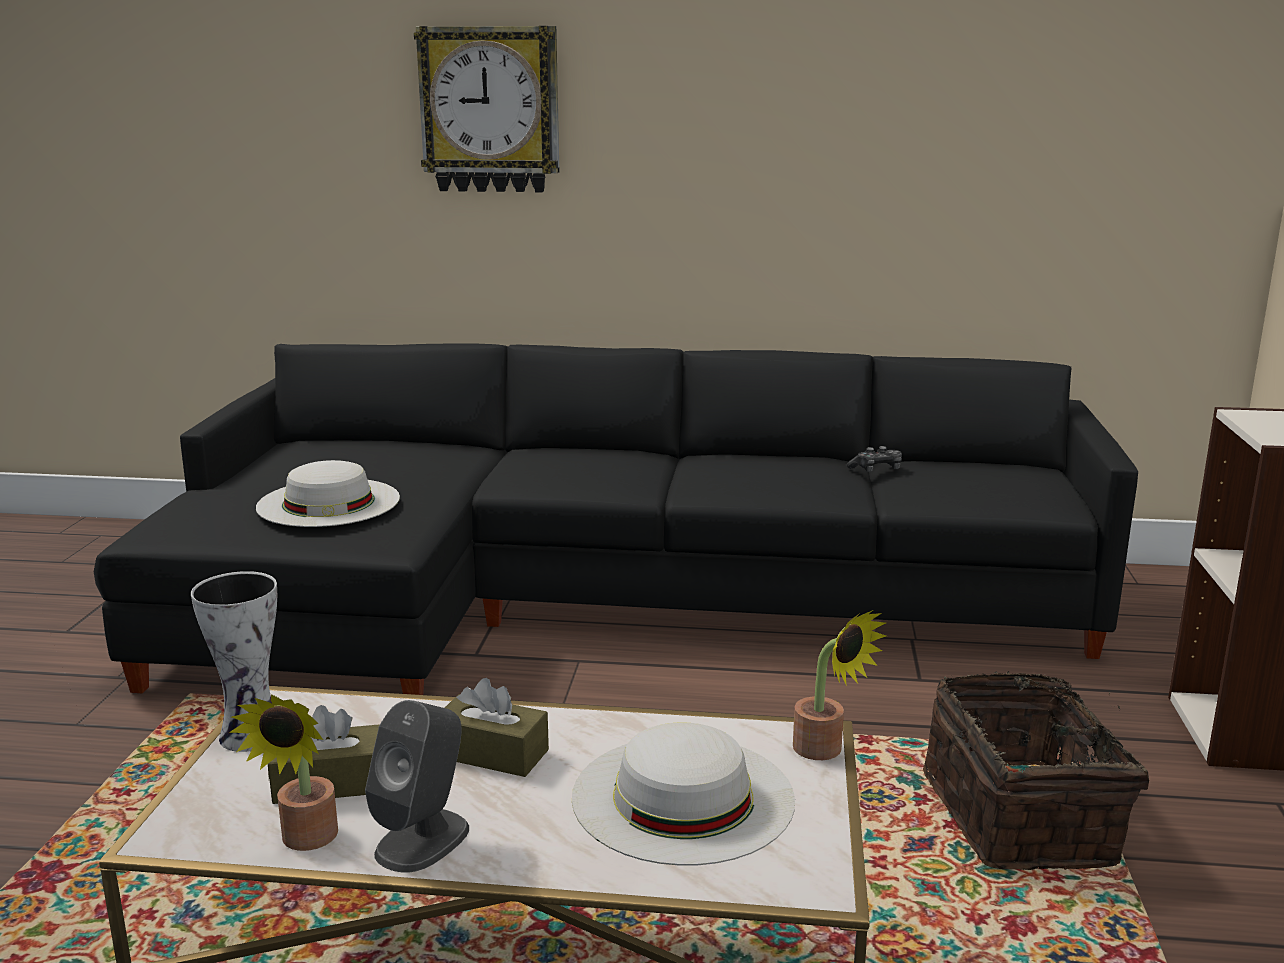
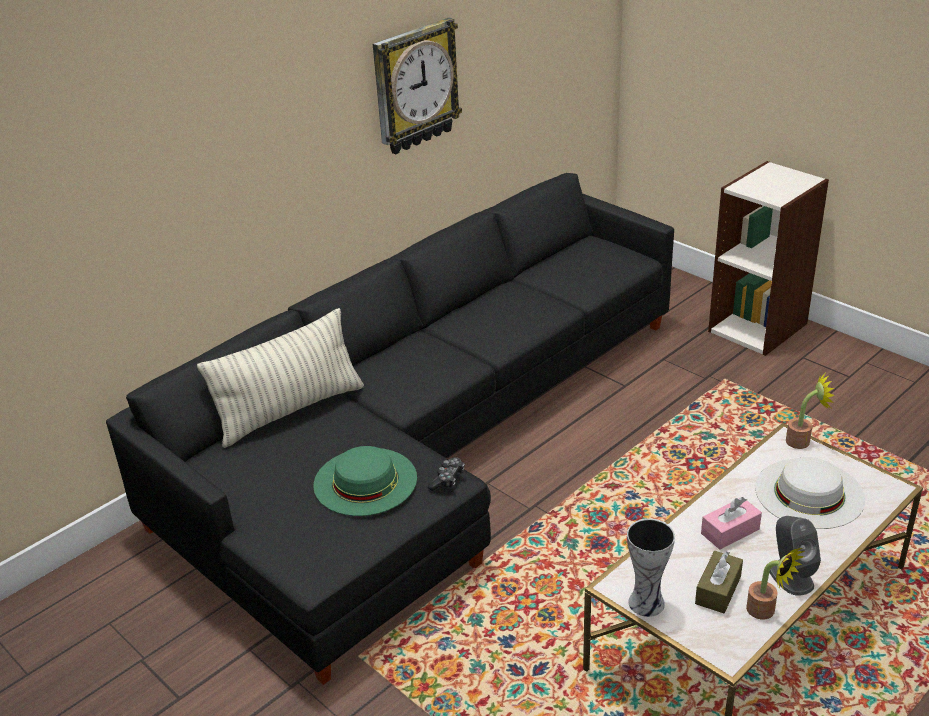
camera: 50 degrees left, 15 degrees up
(328, 502) = (365, 481): white hat -> green hat
(423, 446) = (290, 411): none -> pillow
(490, 110) = (226, 140): wall clock -> wall clock (415, 86)
(492, 753) = (730, 531): brown tissue box -> pink tissue box
(876, 470) = (536, 282): game controller -> game controller (447, 479)
(1024, 817) = (759, 422): basket -> none

